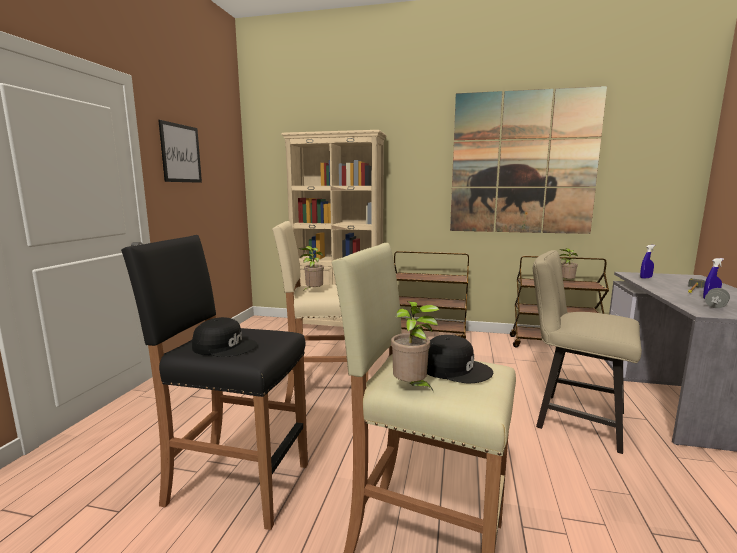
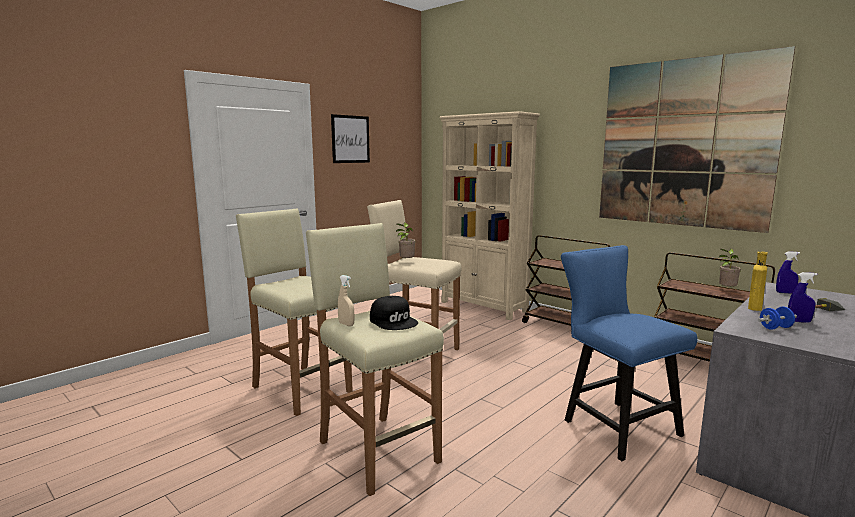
camera: 30 degrees right, 0 degrees up
(225, 346) = (289, 286): black cap -> none
(236, 484) = (300, 389): black stool -> beige stool
(412, 388) = (346, 324): potted plant -> beige spray bottle
(572, 418) = (614, 425): beige chair -> blue chair
(663, 292) = (755, 307): none -> yellow bottle
(715, 306) = (775, 328): grey dumbbell -> blue dumbbell

